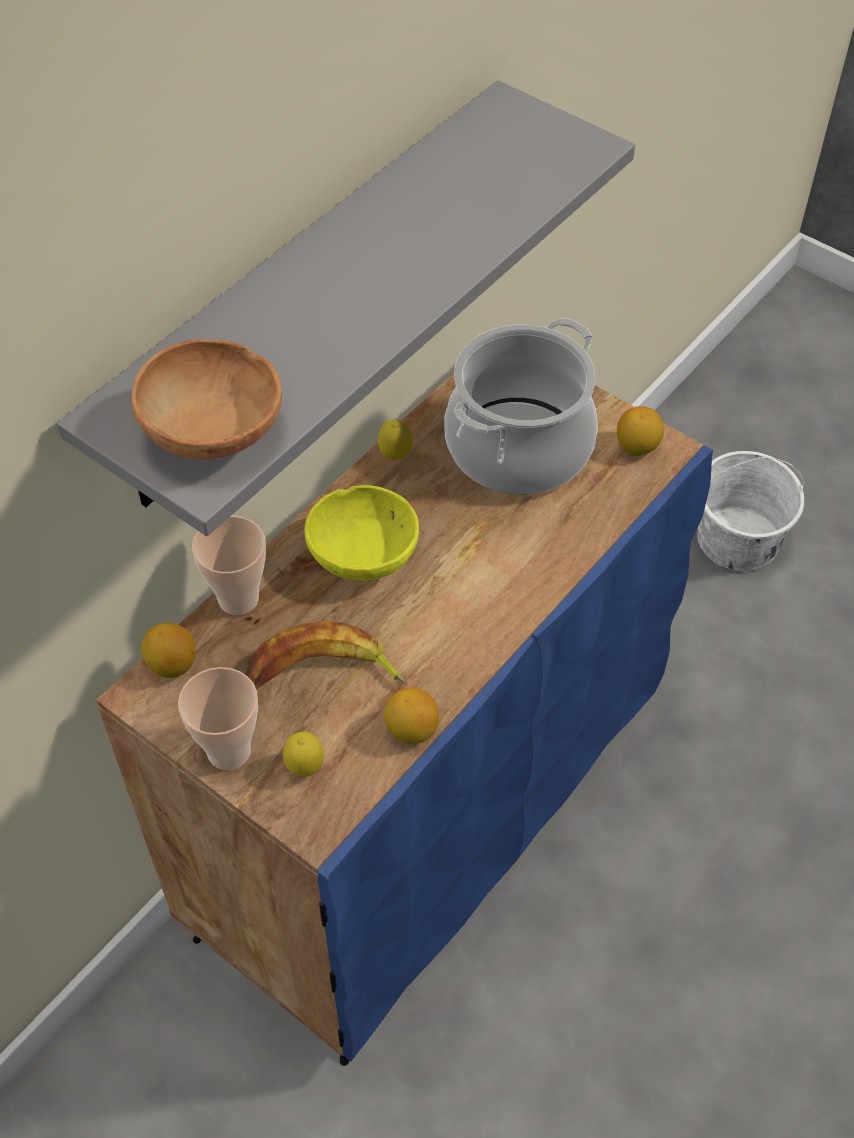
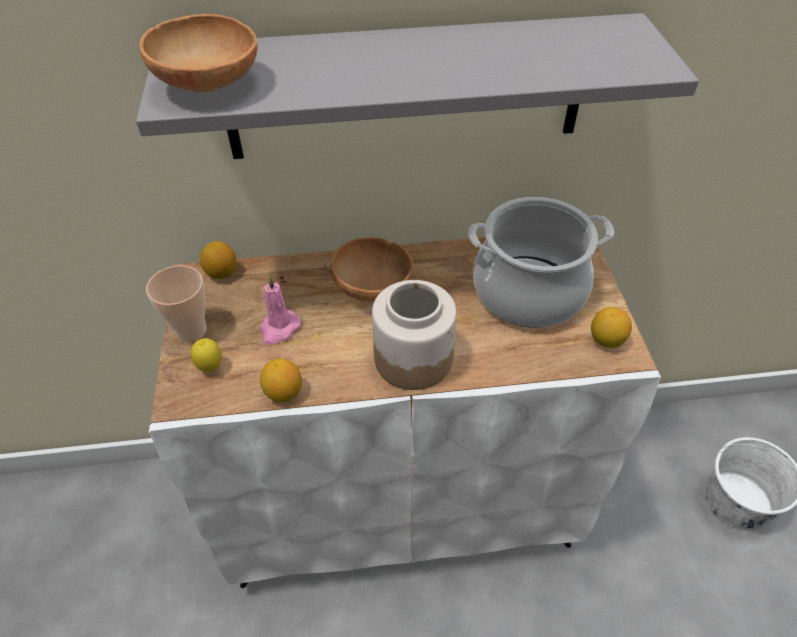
camera: 45 degrees right, 5 degrees down
(238, 599) = (288, 265): cup -> none
(322, 673) = (279, 329): banana -> pink candle
(365, 555) = (374, 288): yellow bowl -> brown bowl
(395, 456) = (451, 252): lemon -> none
(426, 817) = (402, 503): blue cabinet -> white cabinet
(491, 597) = (413, 358): none -> jar

